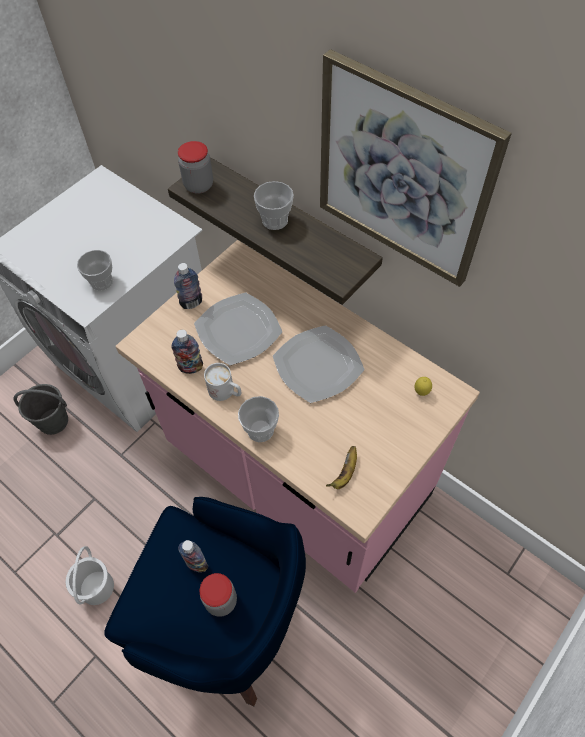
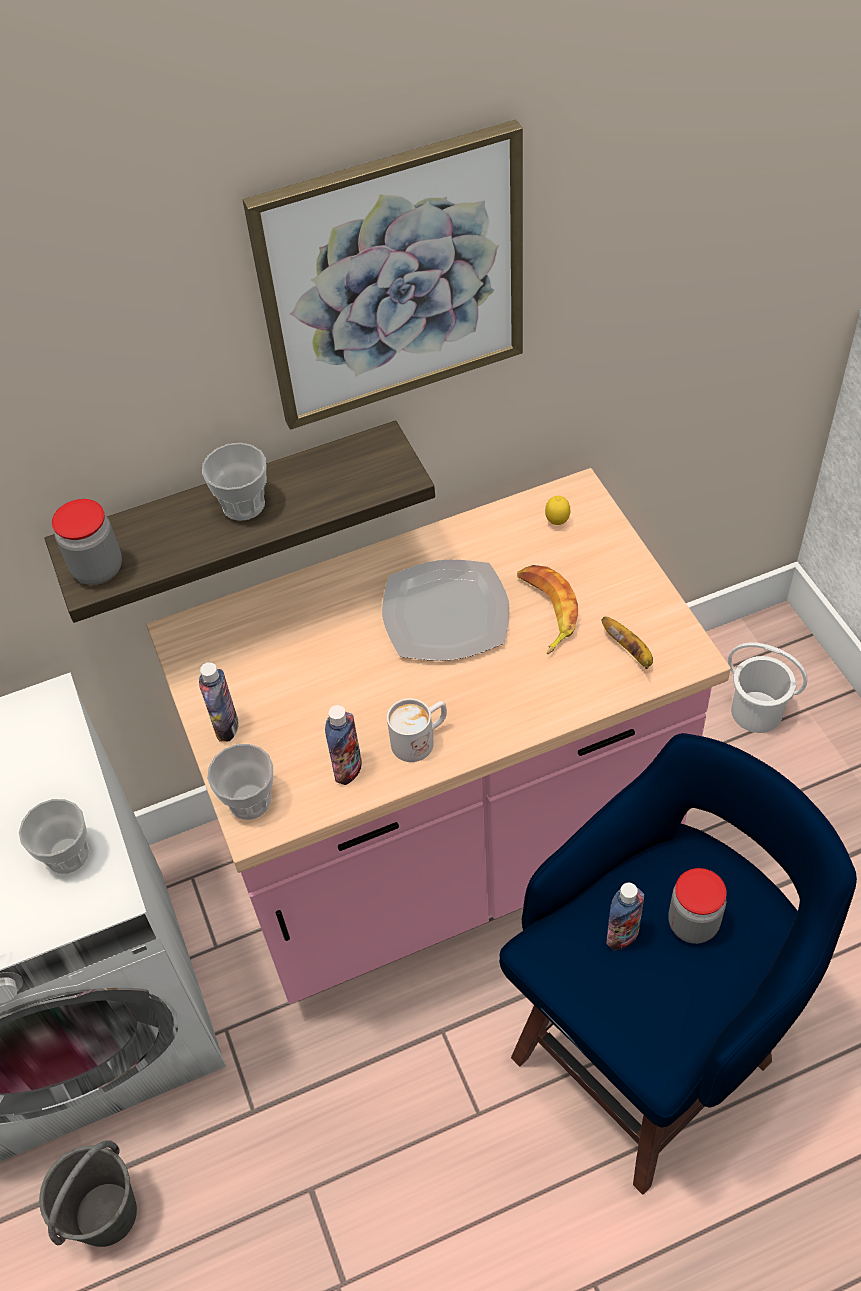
camera: 60 degrees left, 5 degrees down
(96, 587) = (477, 1242): white bucket -> white bucket (757, 712)
(238, 329) = (320, 684): plate -> none
(260, 430) = (509, 720): cup -> cup (249, 801)
(349, 415) = (545, 611): none -> banana

